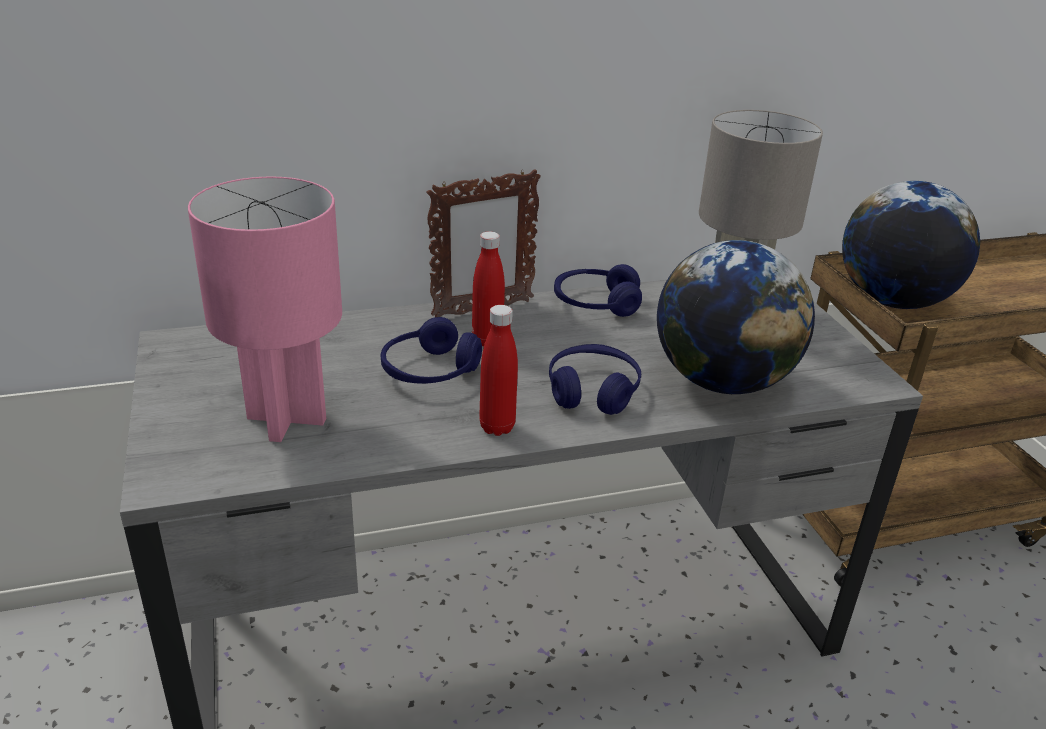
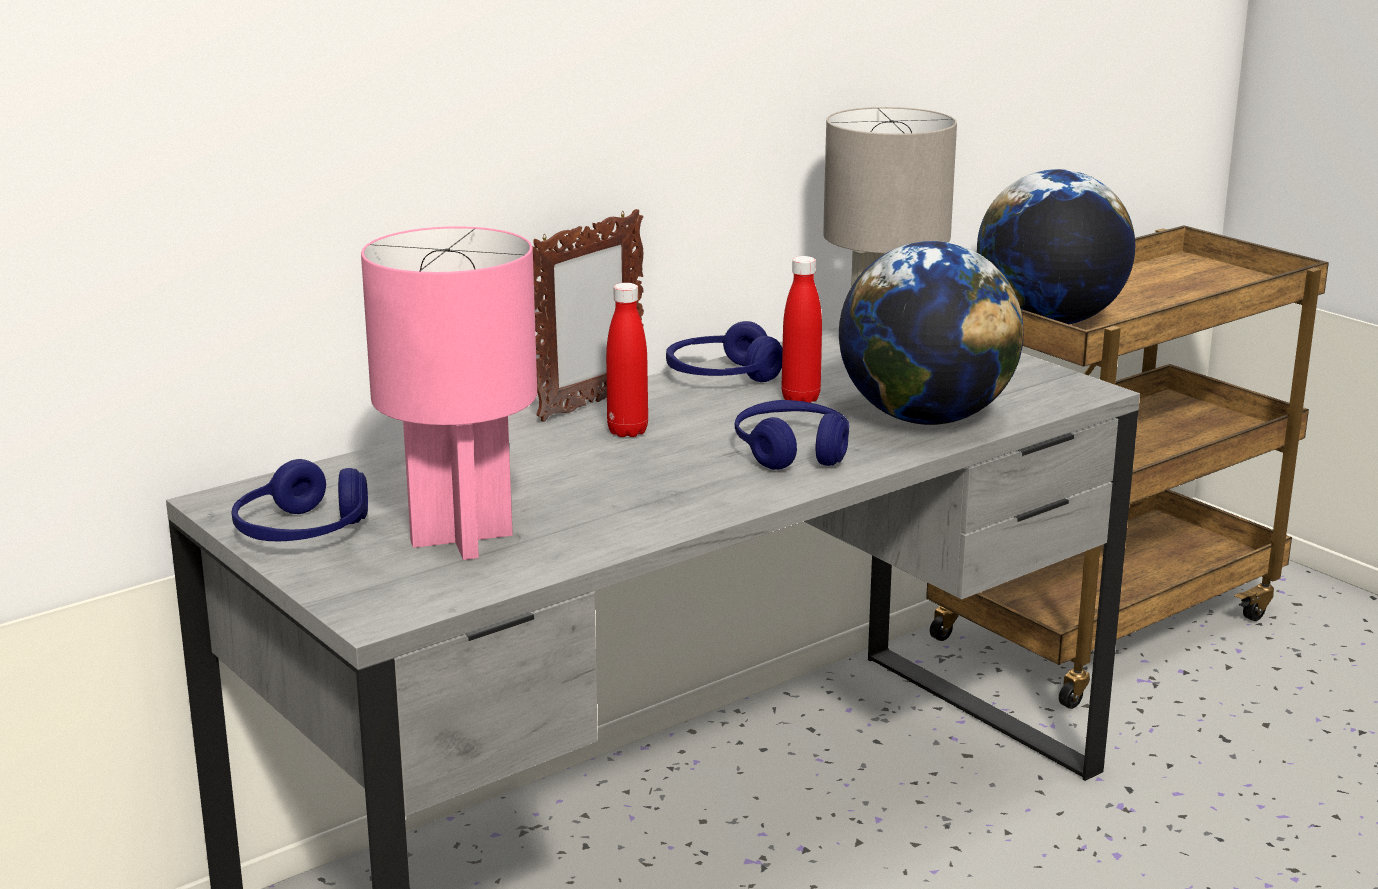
camera: 20 degrees left, 10 degrees down
(430, 371) = (587, 468): blue headphones -> blue headphones (302, 532)
(497, 427) = (715, 499): red bottle -> red bottle (800, 399)

